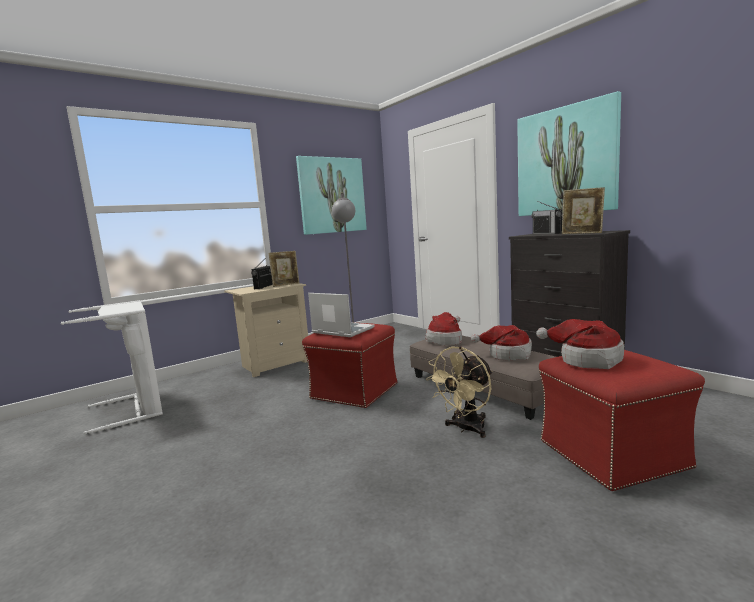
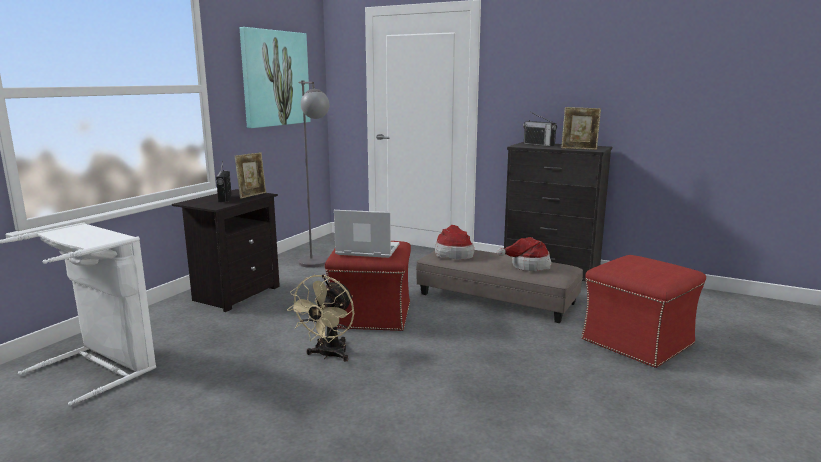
camera: 25 degrees left, 5 degrees up
(274, 364) = (235, 294): beige nightstand -> black nightstand
(466, 429) = (514, 338): beige fan -> beige fan (328, 355)
(566, 161) = (556, 74): picture -> none
(586, 360) = (626, 267): hat -> none

